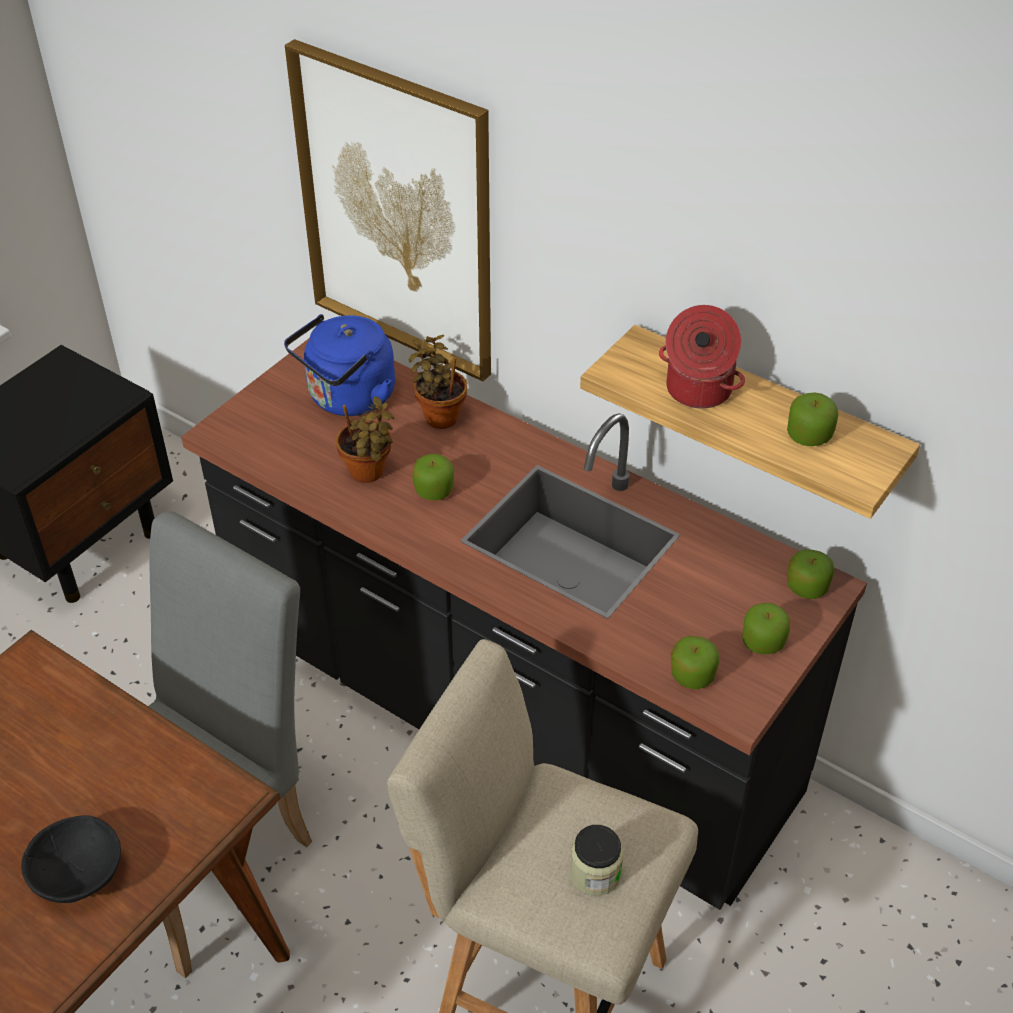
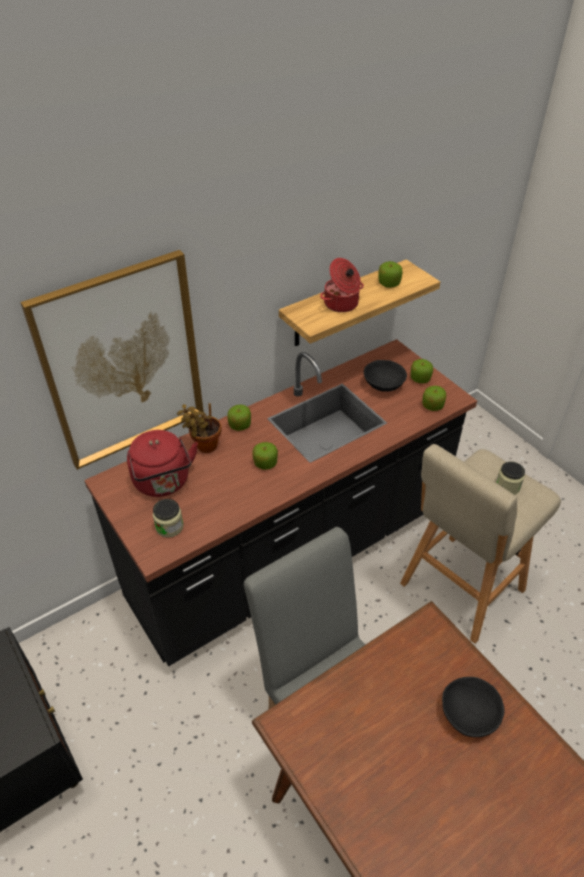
camera: 70 degrees left, 0 degrees up
(270, 430) = (169, 527): none -> jar
(348, 399) = (163, 483): blue kettle -> red kettle
(369, 474) = (236, 488): potted plant -> none
(710, 590) = (383, 384): none -> black bowl
(806, 587) = (392, 356): apple -> apple (240, 425)

